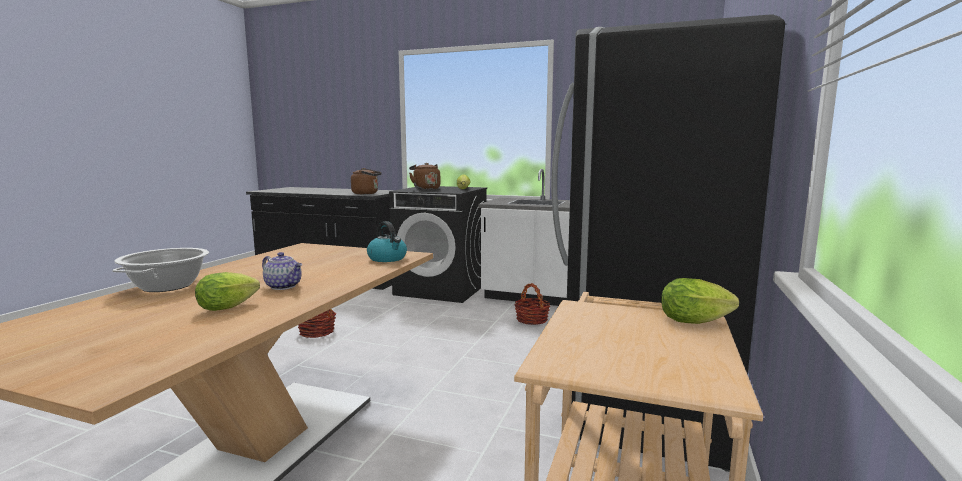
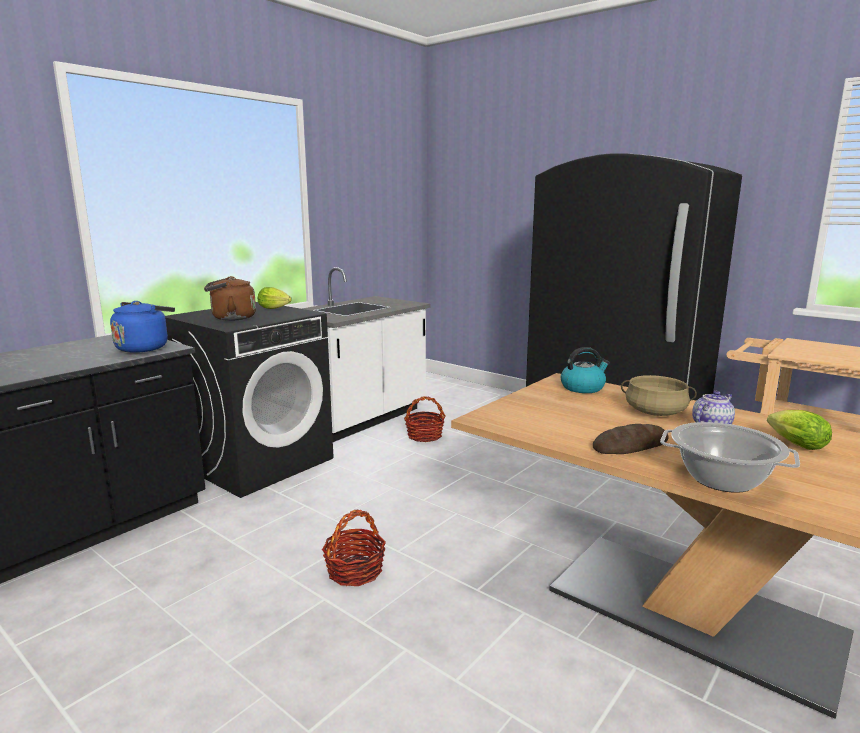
camera: 70 degrees left, 5 degrees up
(243, 269) = (630, 445): none -> bread
(322, 274) = (655, 412): none -> beige cooking pot
(367, 193) = (144, 348): brown kettle -> blue kettle
(698, 322) = (802, 342): lettuce -> none

